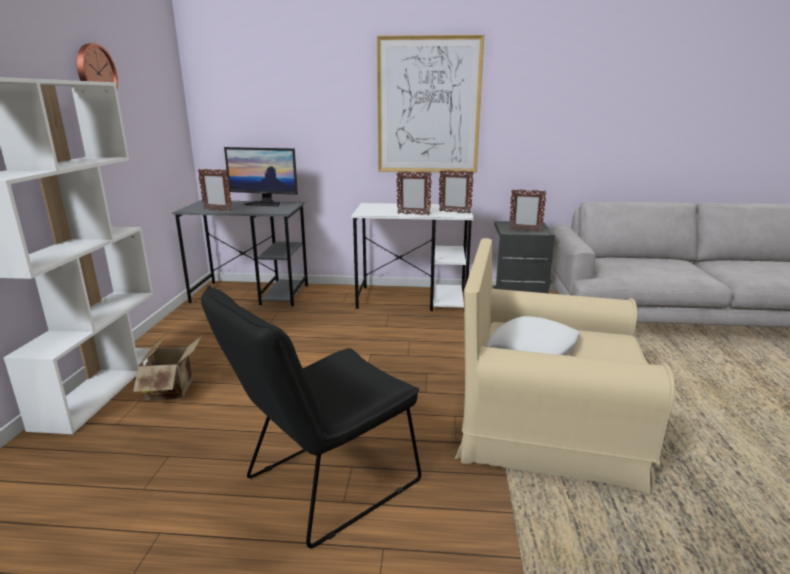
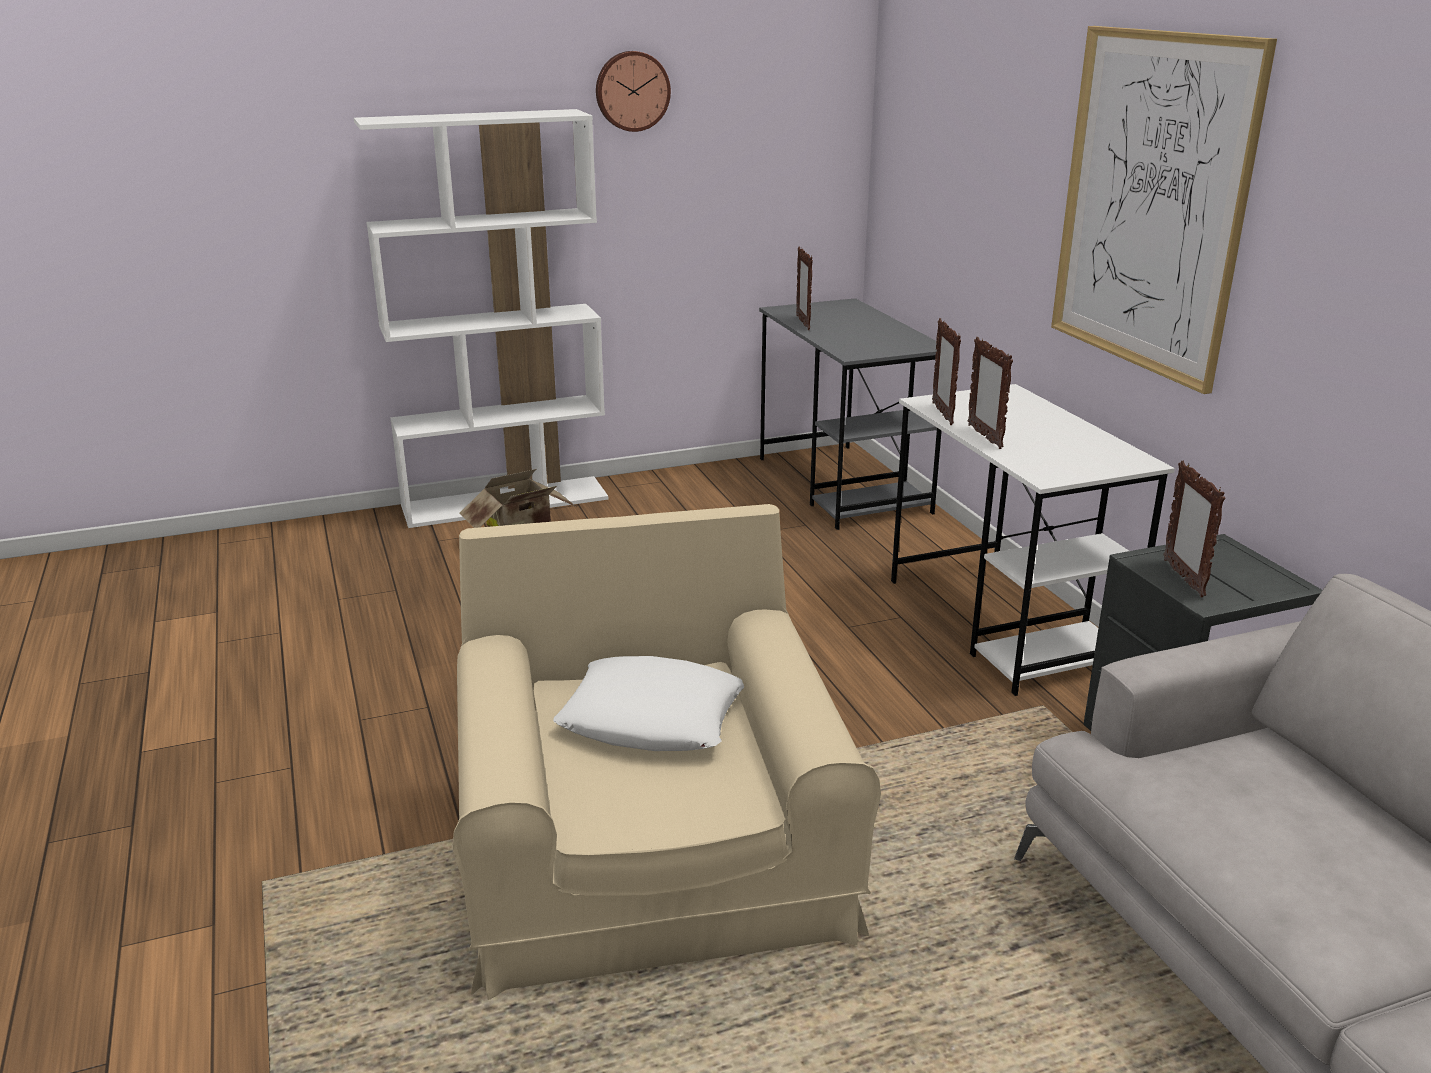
camera: 65 degrees right, 5 degrees up
(265, 204) = (891, 333): monitor -> none
(323, 485) = (384, 697): black chair -> none
(454, 212) = (1061, 466): picture frame -> picture frame (942, 414)

